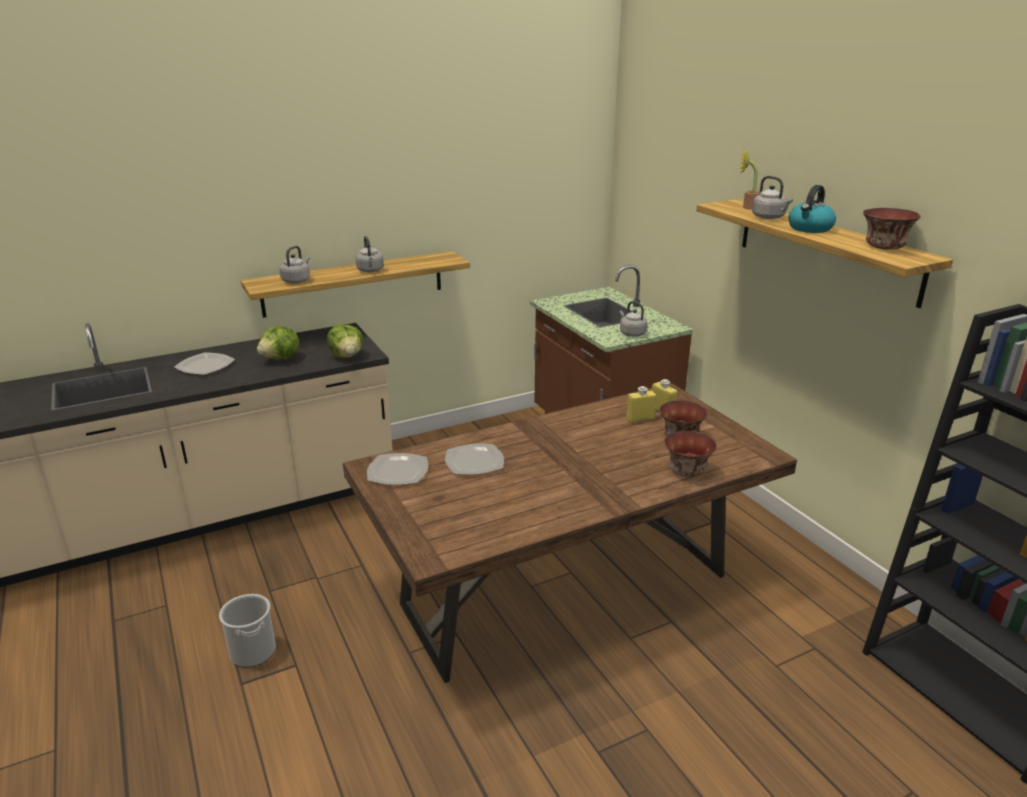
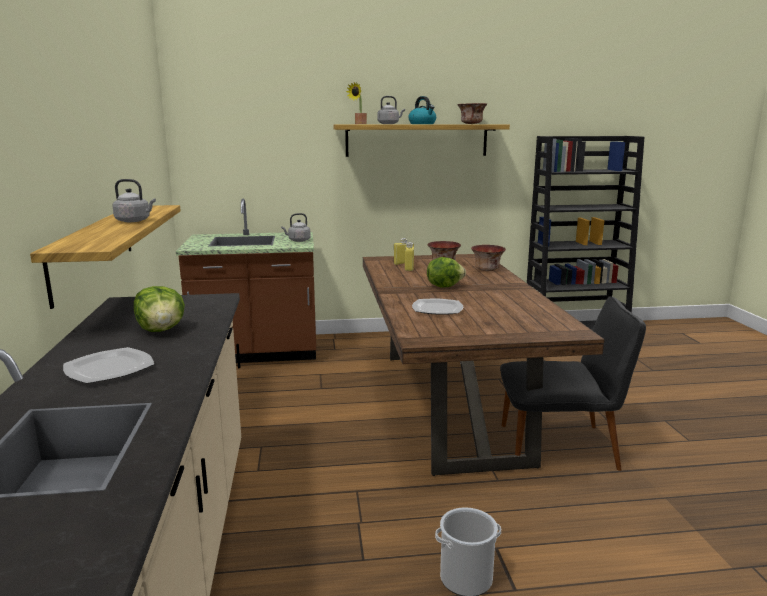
camera: 70 degrees left, 10 degrees down
(297, 280) = (104, 237): grey kettle -> none
(347, 356) = (208, 305): lettuce -> lettuce (444, 286)
(398, 472) = (437, 331): plate -> none
(504, 696) = (557, 446): none -> black chair

